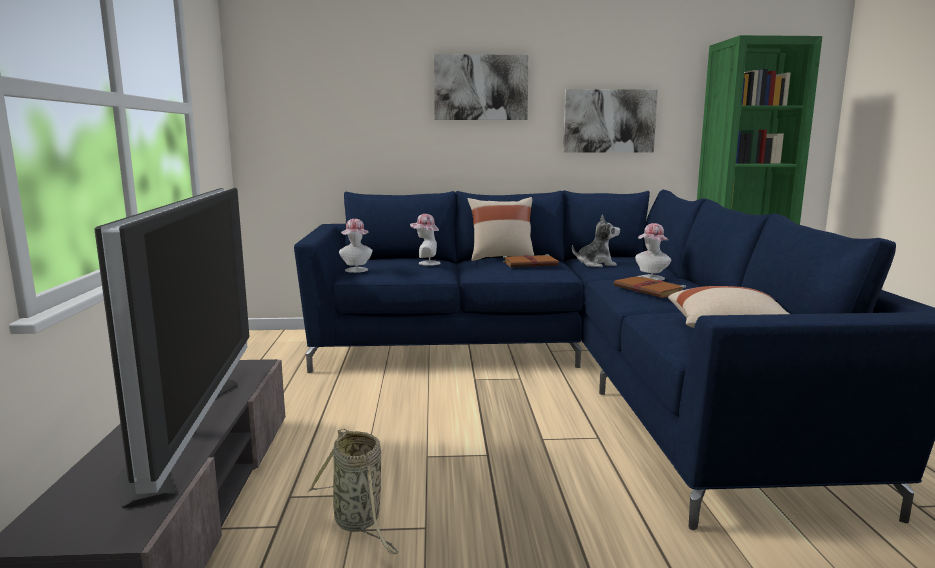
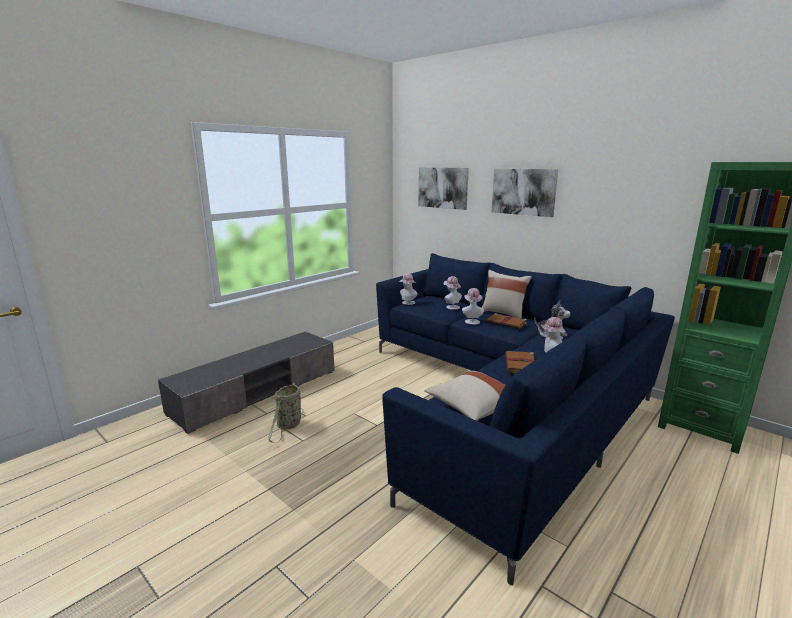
camera: 45 degrees right, 5 degrees up
(187, 431) = (253, 362): television -> none
(489, 270) = (472, 321): none -> hat
(609, 121) = (619, 223): picture -> picture (443, 187)

